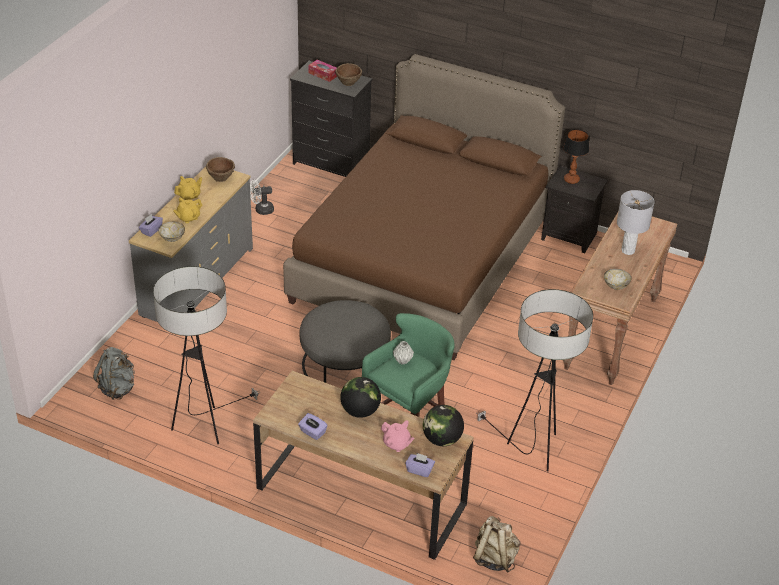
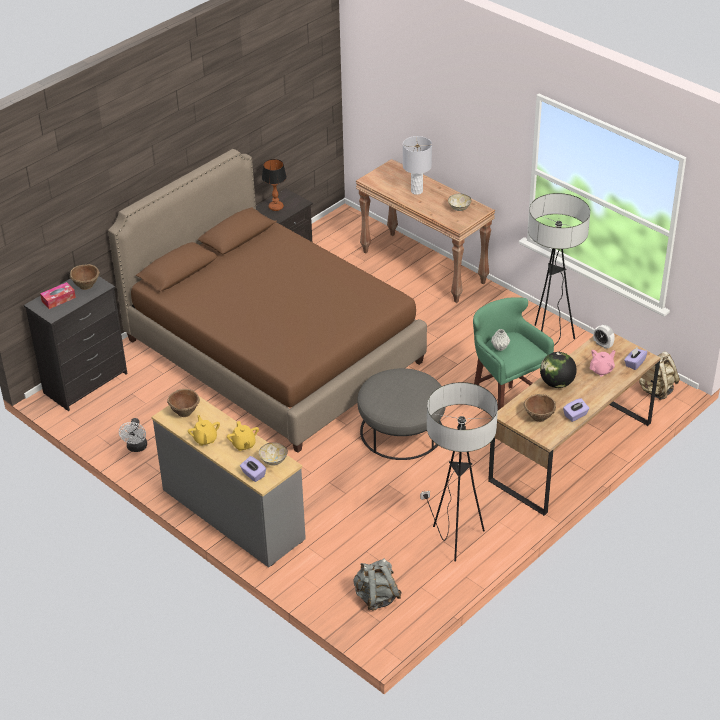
camera: 70 degrees left, 0 degrees up
(300, 405) = (539, 417): none -> brown bowl
(442, 439) = (602, 344): globe -> alarm clock

